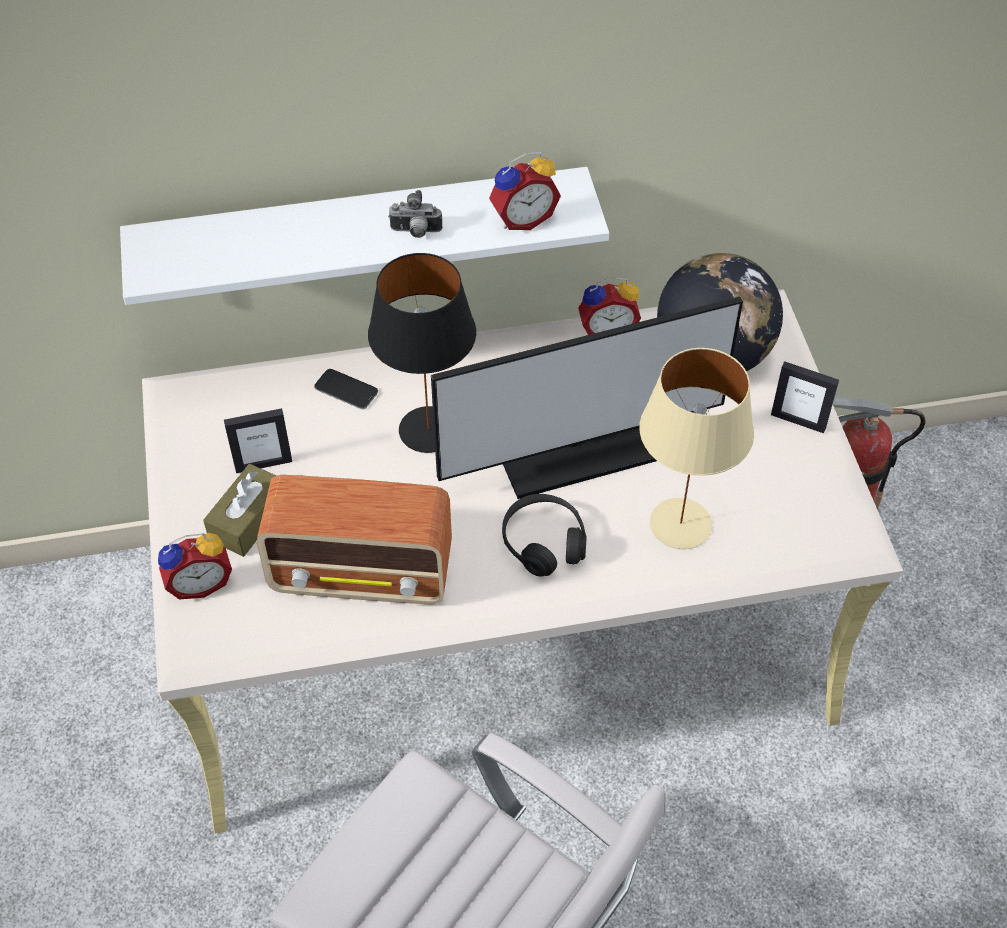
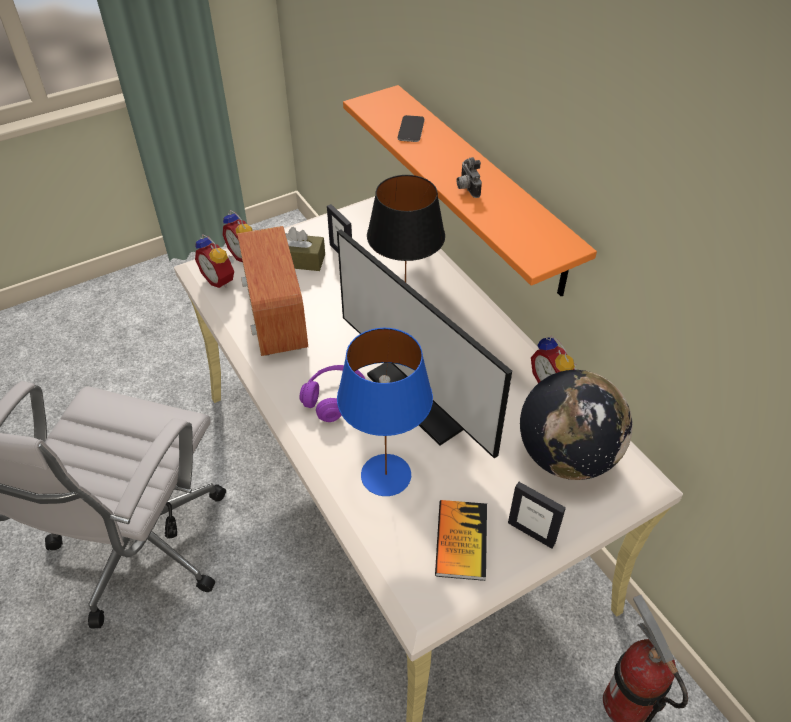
camera: 70 degrees right, 5 degrees down
(346, 390) = (417, 269): phone -> phone (411, 129)
(361, 233) = (482, 188): white shelf -> orange shelf
(522, 218) = (514, 231): alarm clock -> alarm clock (220, 279)
(543, 542) = (335, 399): black headphones -> purple headphones
(680, 522) = (387, 474): beige table lamp -> blue table lamp
(790, 482) = (461, 540): none -> book
(798, 421) = (531, 532): picture frame -> picture frame turned 60 degrees counterclockwise

